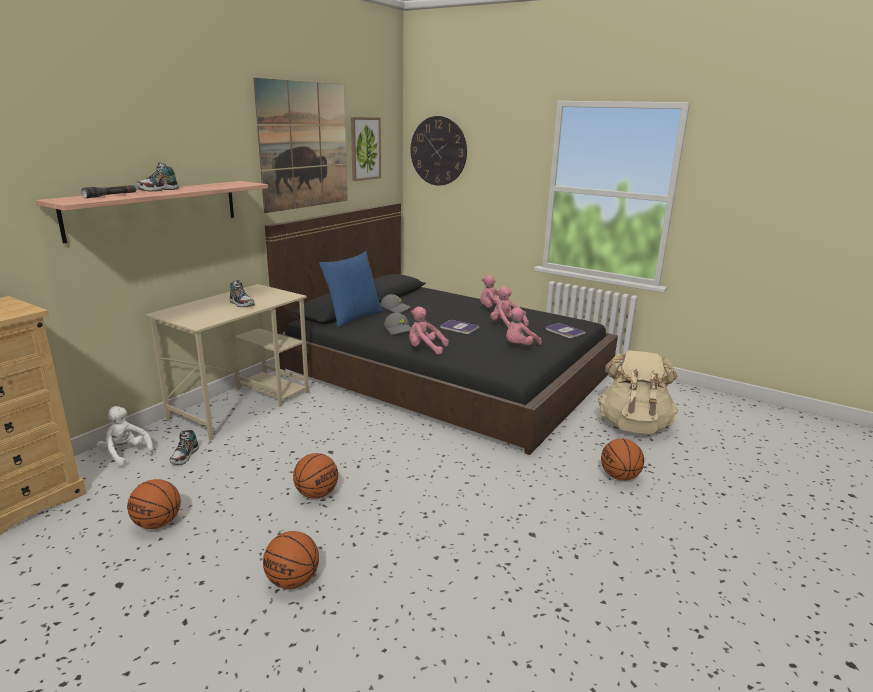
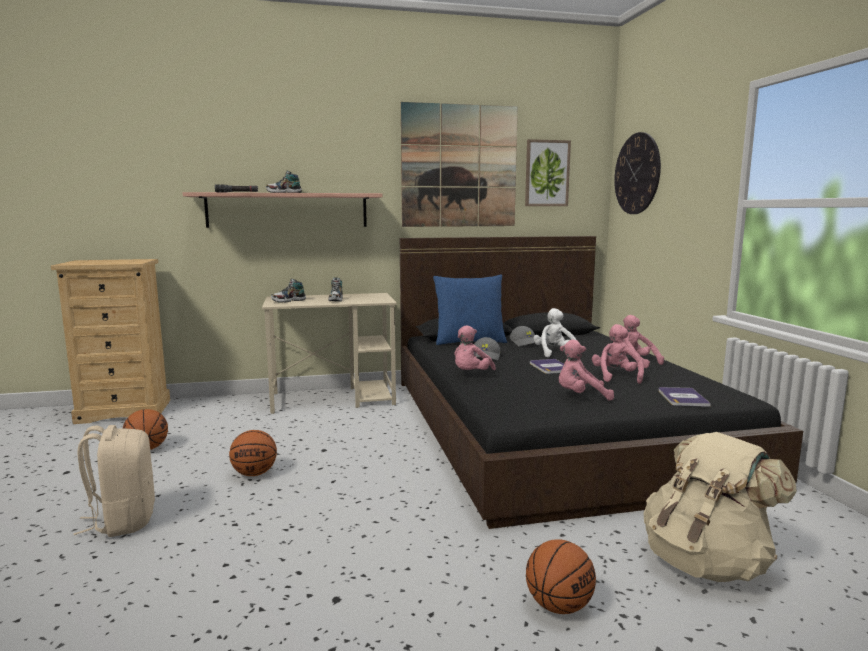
camera: 45 degrees right, 10 degrees down
(125, 454) = (216, 404): white plush toy -> white plush toy (554, 353)
(185, 456) = (238, 417): shoe -> shoe (289, 301)
(292, 581) = (123, 521): basketball -> beige backpack
(425, 349) = (471, 374): pink plush toy -> pink plush toy turned 120 degrees counterclockwise

